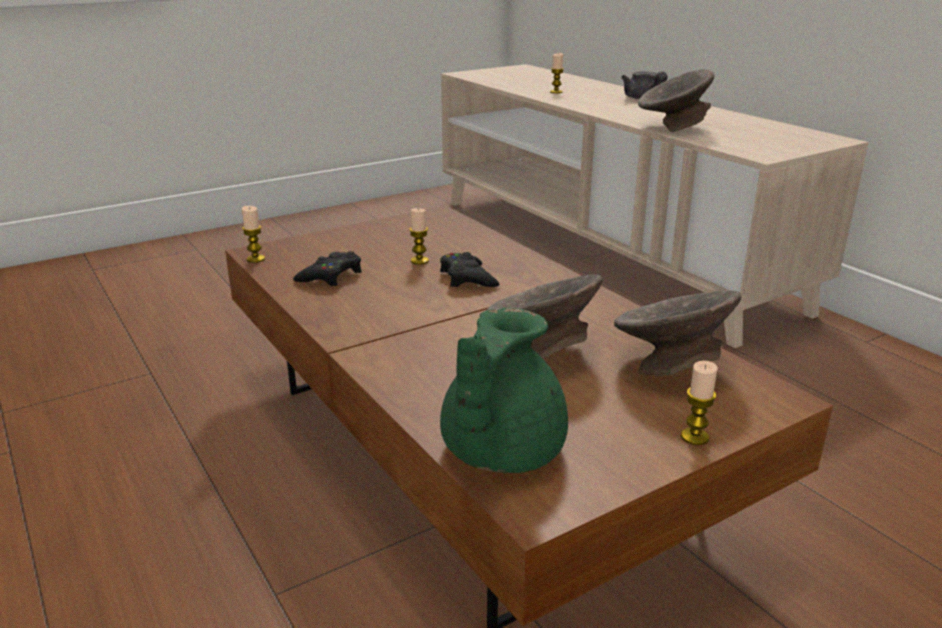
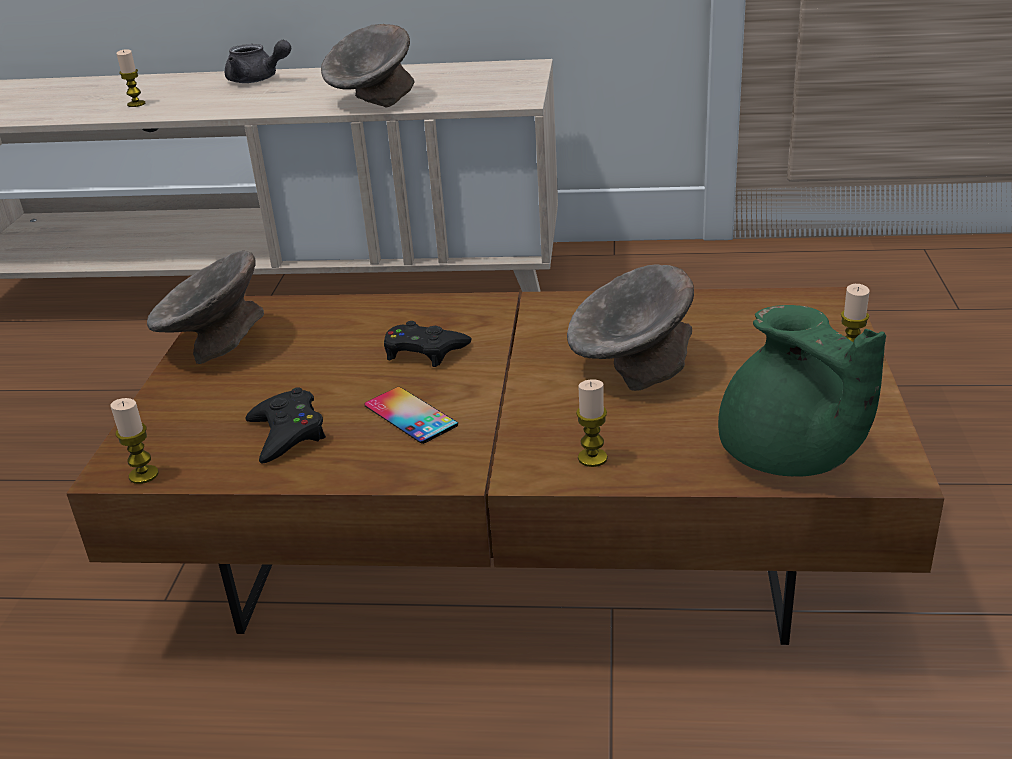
camera: 50 degrees left, 5 degrees up
(389, 300) = (410, 415): none -> phone
(419, 261) = (336, 364): candle -> candle (592, 458)
(669, 364) = (727, 321): grey bowl -> grey bowl (214, 345)

